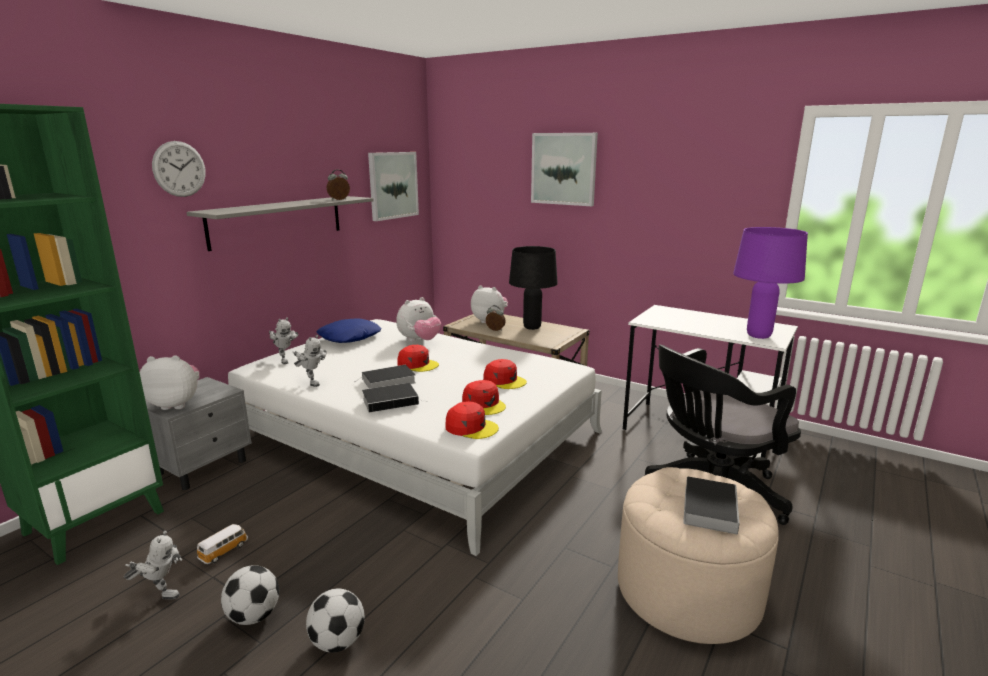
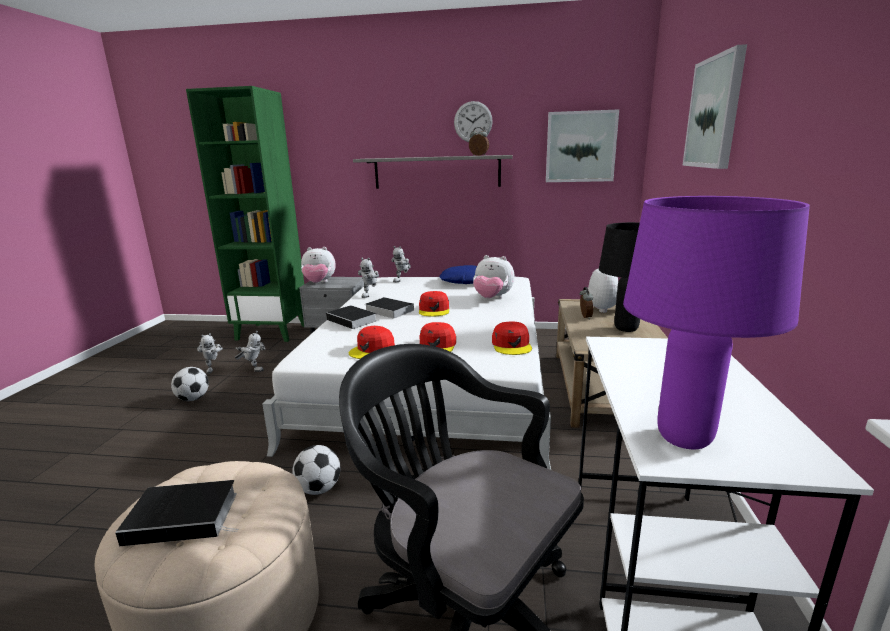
camera: 65 degrees right, 0 degrees up
(176, 404) = (319, 283): plush toy -> plush toy turned 120 degrees clockwise
(179, 169) = (361, 128): wall clock -> wall clock (473, 122)
(224, 551) = (253, 369): toy car -> toy robot
(338, 642) = (167, 432): football -> football (319, 489)
(471, 427) = (320, 355): red cap -> red cap (512, 345)

